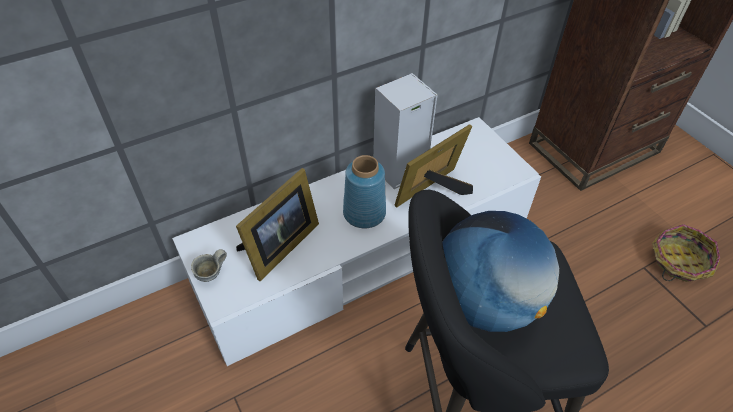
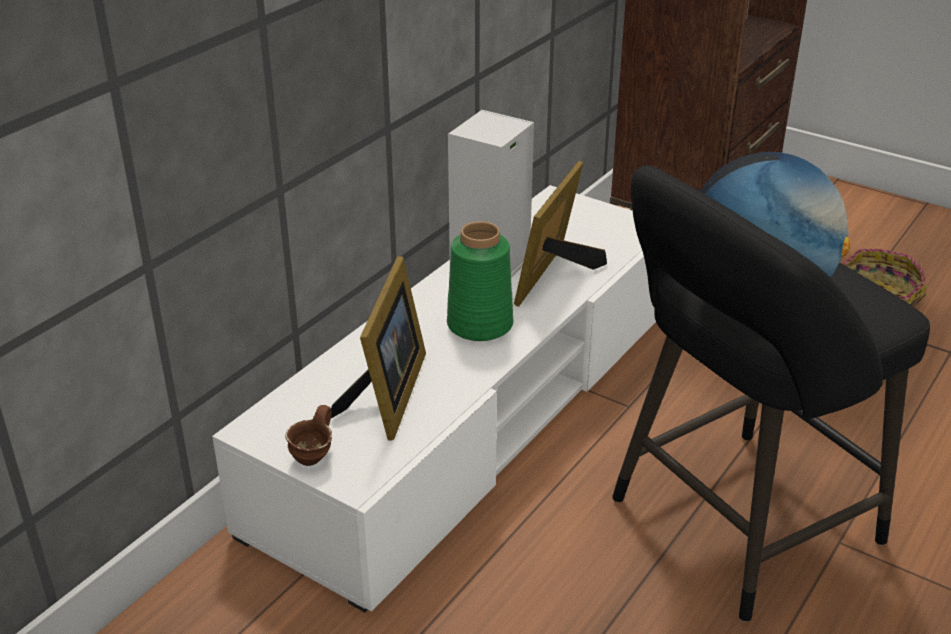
camera: 25 degrees left, 15 degrees down
(212, 276) = (315, 457): grey mug -> brown mug
(363, 213) = (479, 325): blue vase -> green vase

